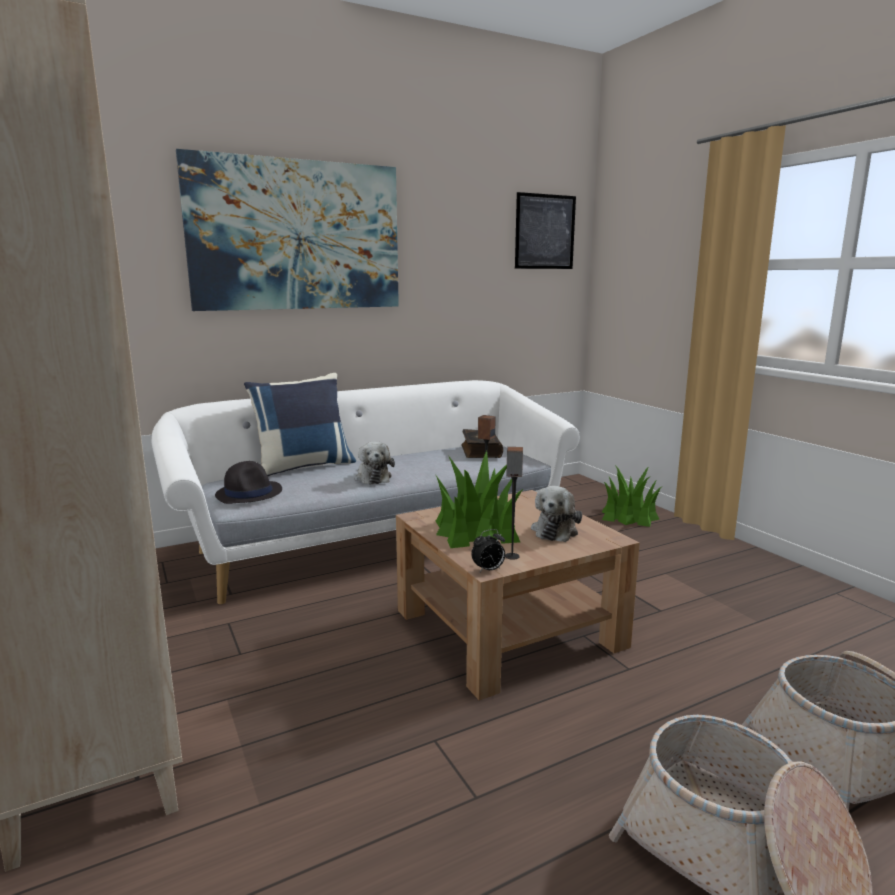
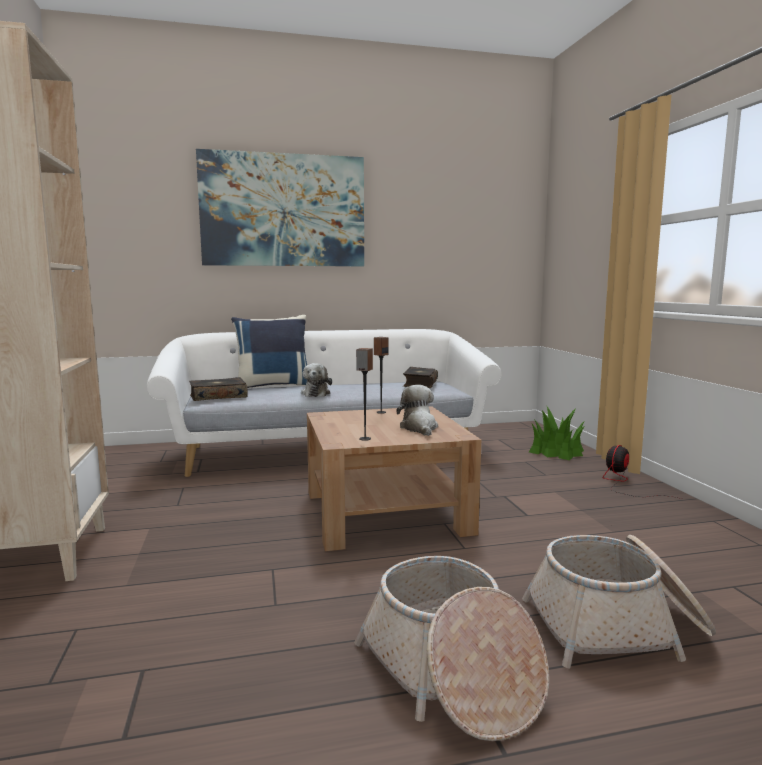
camera: 15 degrees right, 5 degrees down
(249, 493) = (218, 396): black hat -> book
(476, 531) = (356, 424): potted plant -> none
(488, 570) = (337, 444): alarm clock -> none
(545, 232) = (499, 207): picture -> none
(555, 530) = (419, 428): plush toy -> plush toy turned 135 degrees clockwise
(723, 552) = (623, 483): none -> fan

